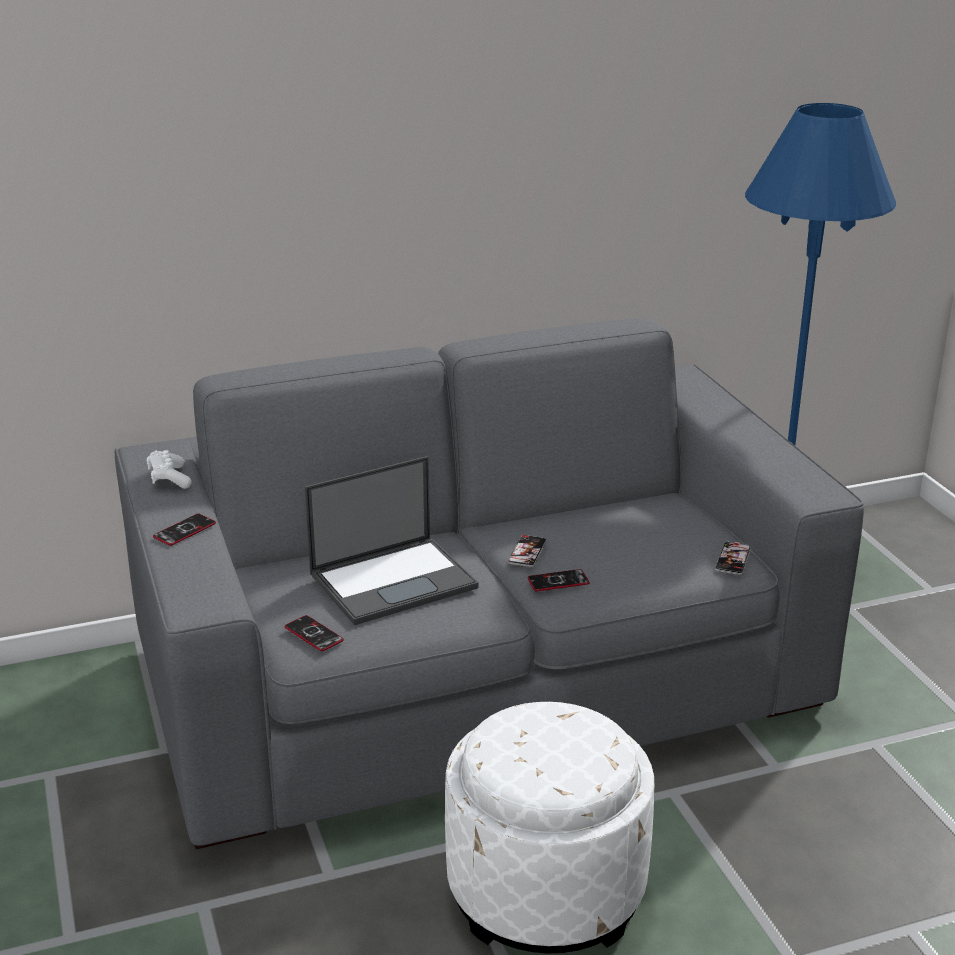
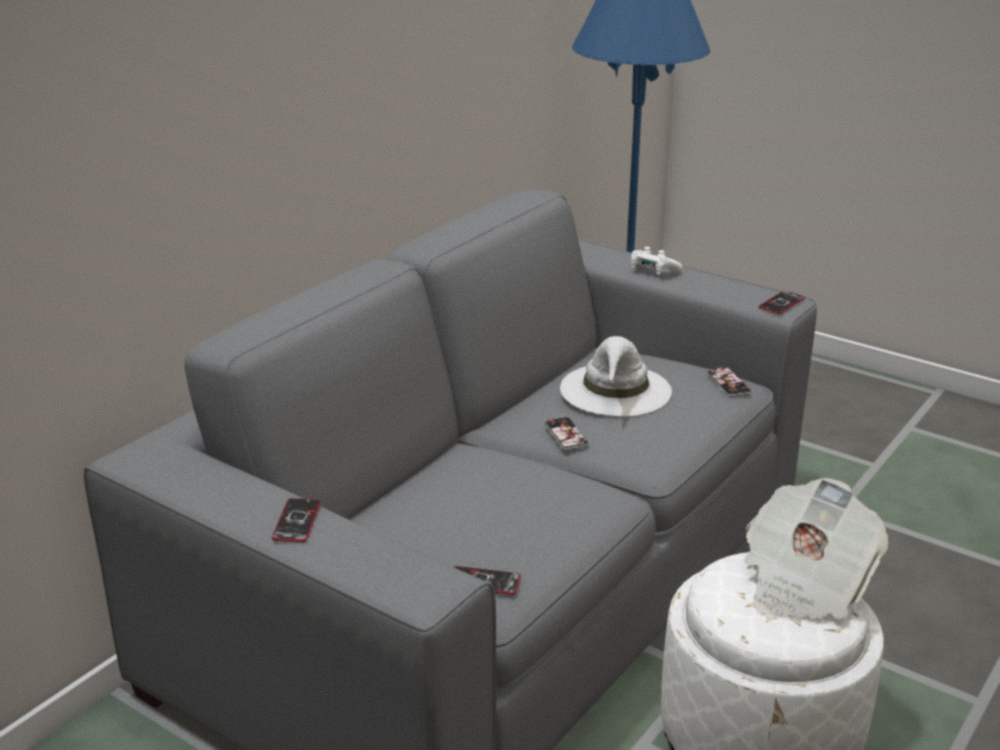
camera: 35 degrees left, 0 degrees up
(169, 479) = (202, 476): white game controller -> white game controller (652, 271)
(394, 580) = (489, 501): laptop -> none
(558, 581) = (627, 450): phone -> phone (781, 303)
(588, 746) = (804, 582): none -> newspaper
(618, 531) = (616, 390): none -> white hat

